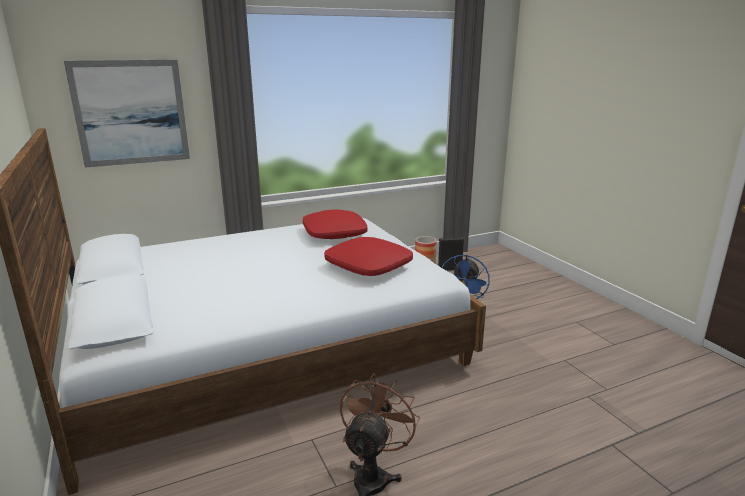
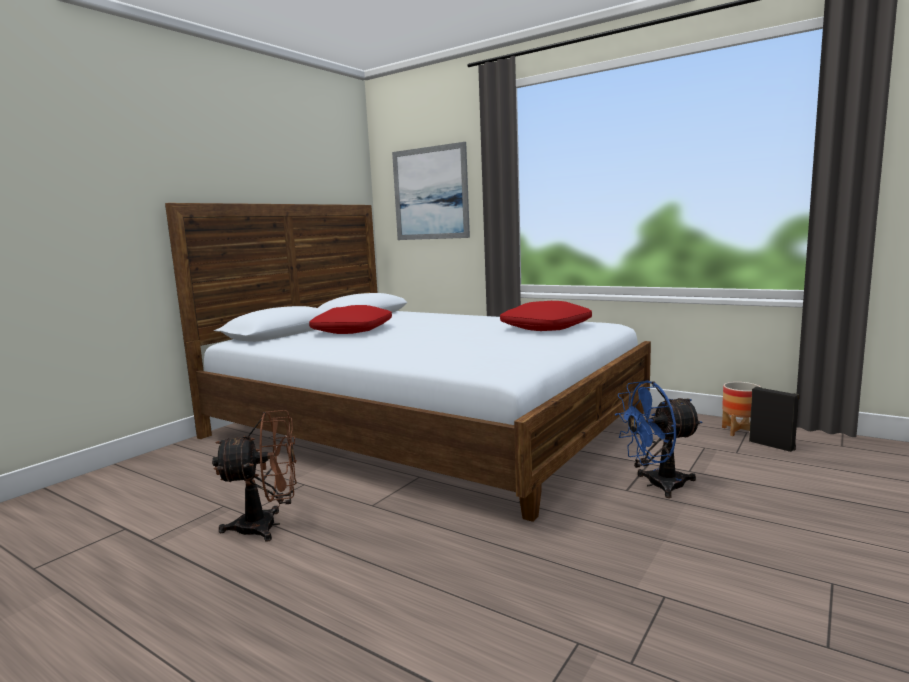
camera: 60 degrees right, 10 degrees down
(369, 266) = (477, 347): red pillow -> red pillow (353, 330)

